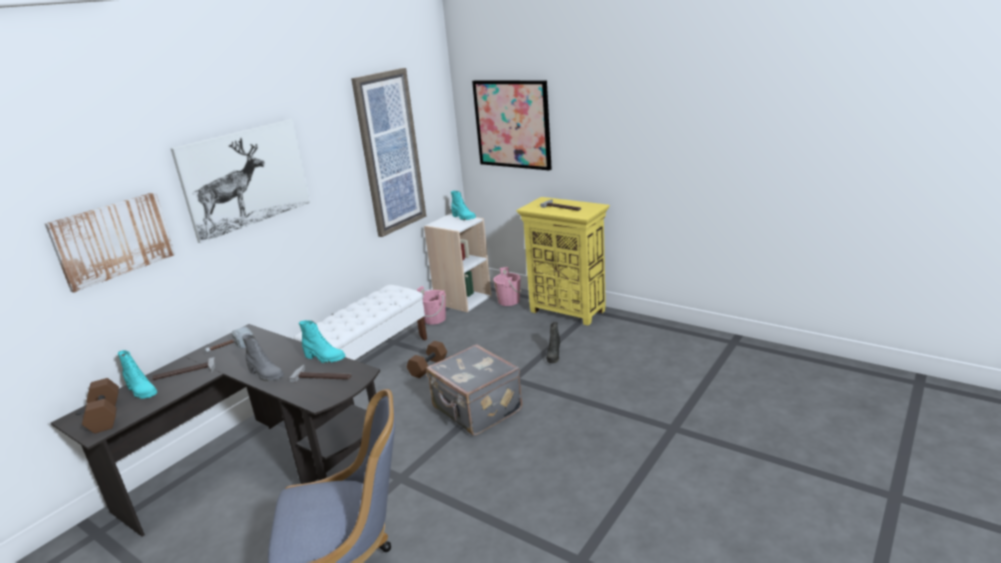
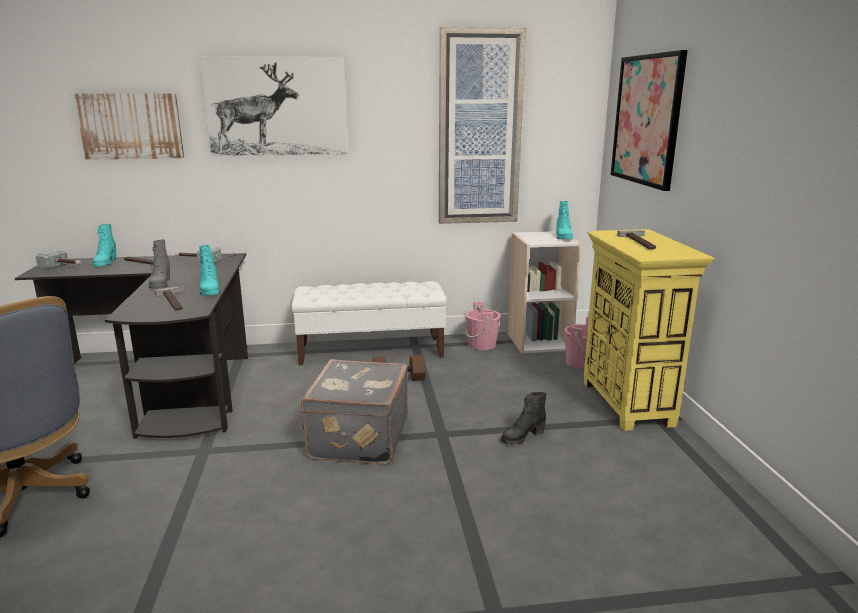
camera: 45 degrees right, 5 degrees down
(106, 415) = (63, 267): brown dumbbell -> hammer

